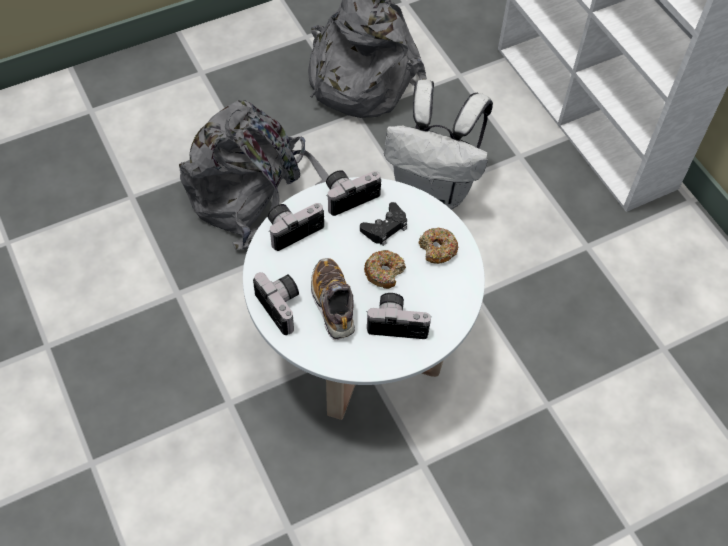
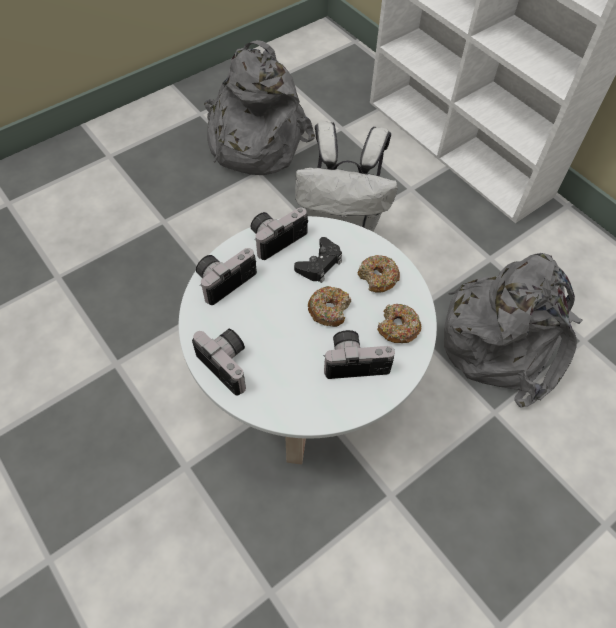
camera: 10 degrees left, 0 degrees up
(254, 193) = (176, 256): grey backpack -> grey backpack (505, 341)
(333, 304) = (283, 352): shoe -> none
(444, 299) = (397, 328): none -> donut

